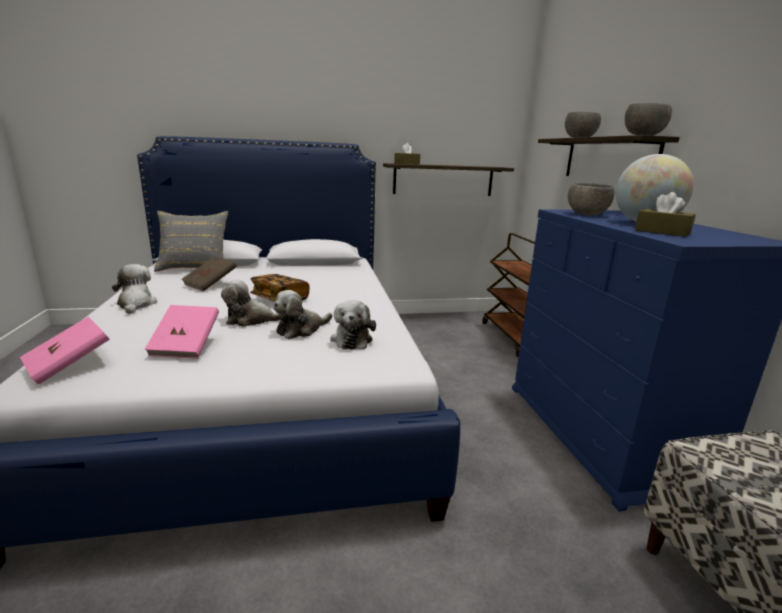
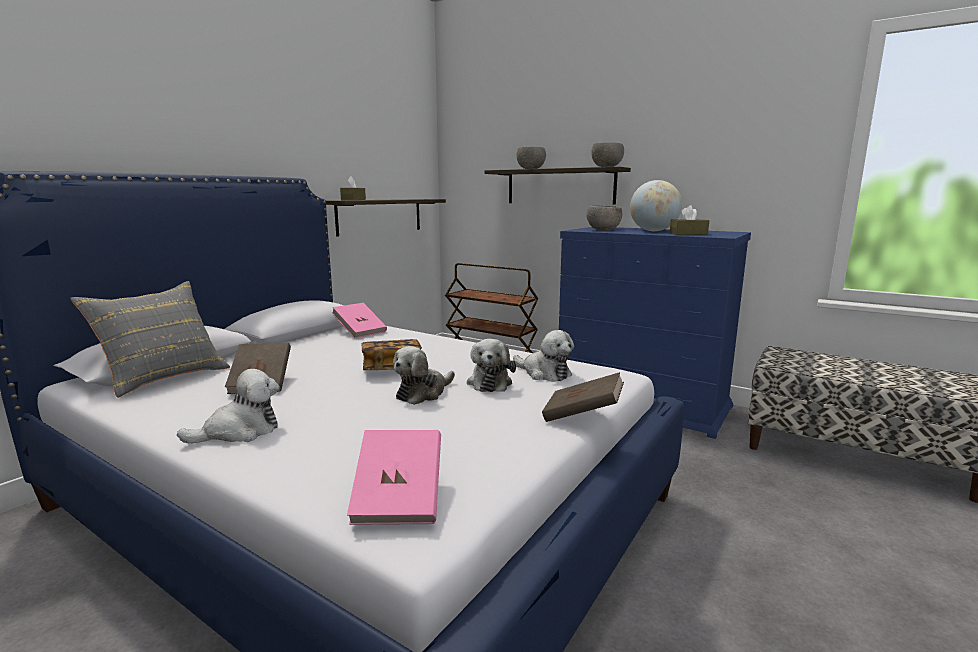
camera: 45 degrees left, 5 degrees down
(136, 304) = (240, 431): plush toy -> plush toy turned 120 degrees clockwise
(186, 346) = (450, 431): pink book -> pink book (360, 331)
(271, 377) = (582, 415): none -> brown book

